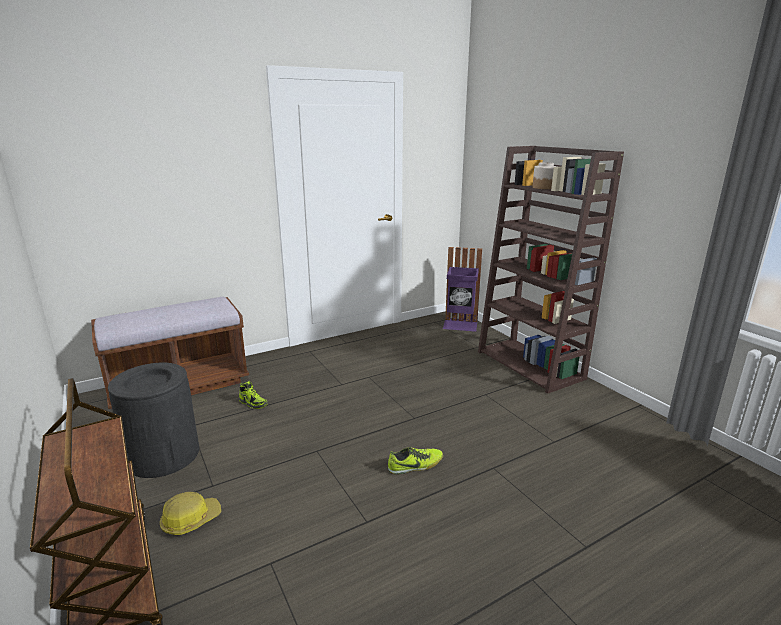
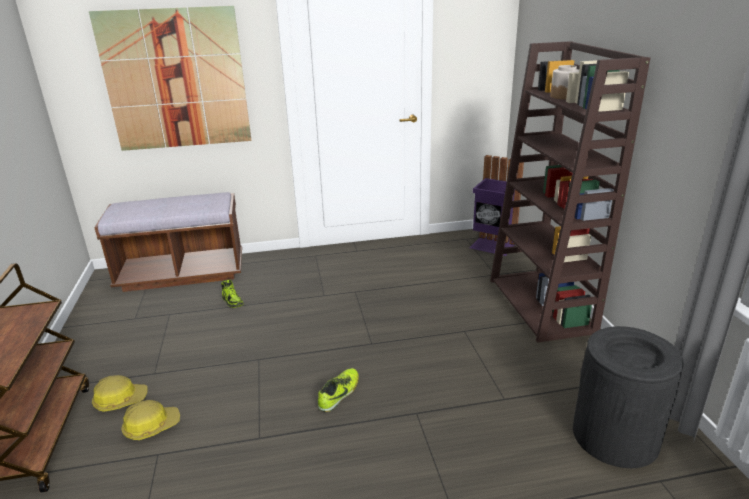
camera: 20 degrees right, 5 degrees up
(163, 455) = (133, 337): black trash can -> black trash can (614, 435)
(169, 184) = (176, 80): none -> picture
(244, 537) = (151, 426): none -> hard hat
(415, 466) = (339, 394): shoe -> shoe turned 60 degrees counterclockwise

